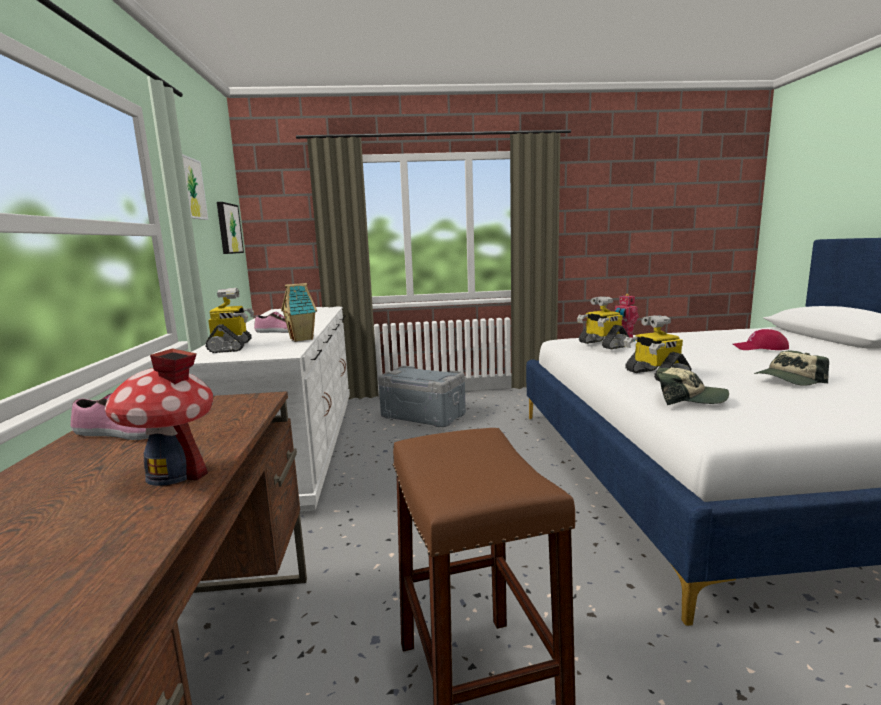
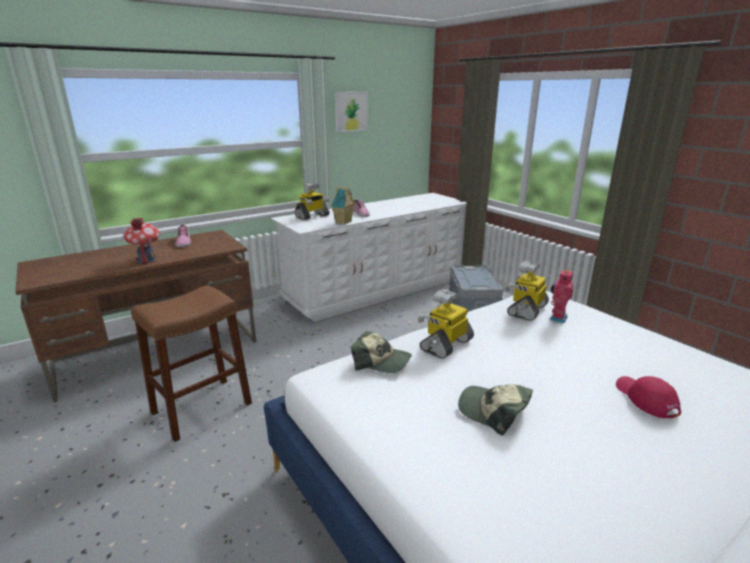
camera: 60 degrees right, 10 degrees up
(228, 228) = (402, 132): picture -> none
(689, 399) = (381, 361): cap -> cap turned 60 degrees counterclockwise

